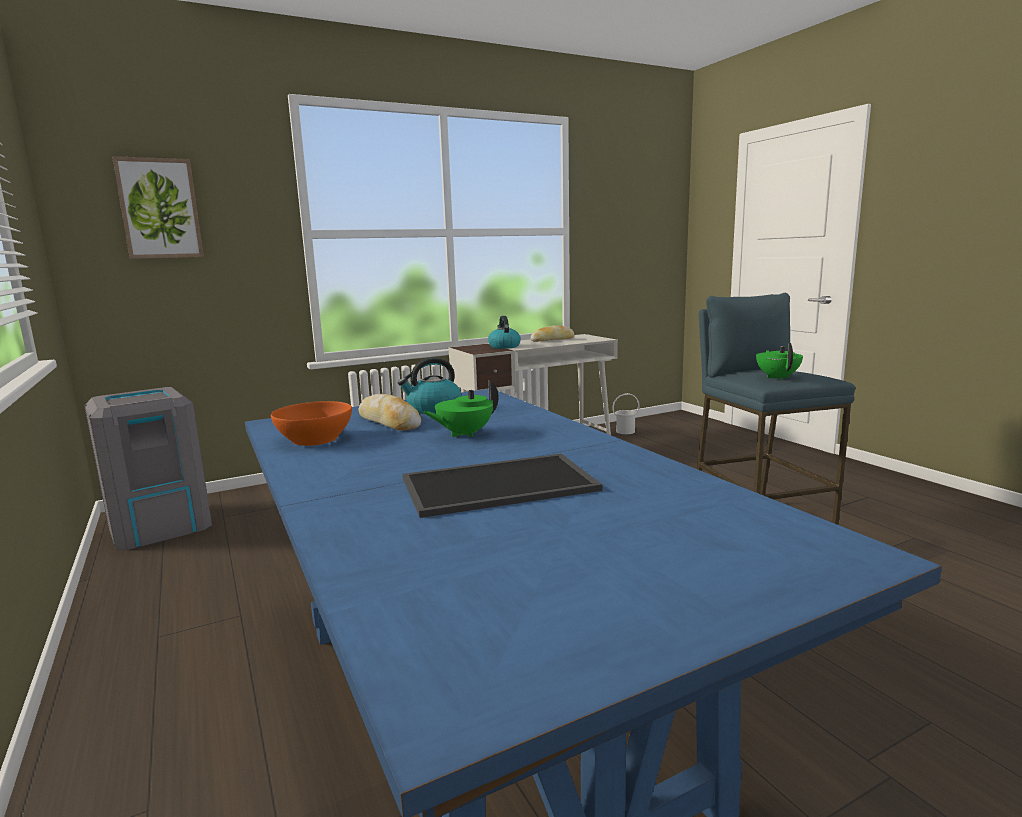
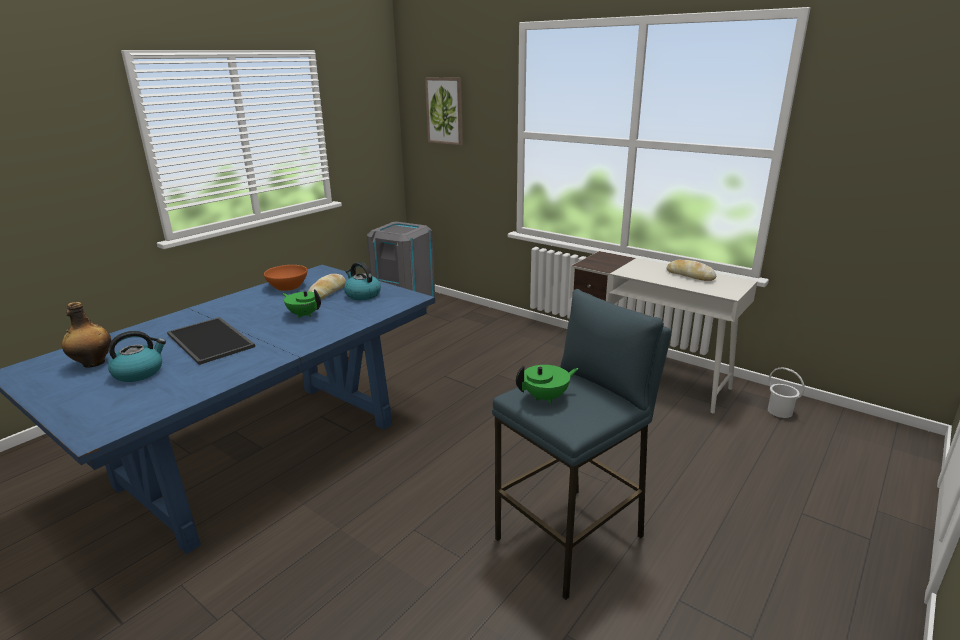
camera: 65 degrees right, 10 degrees up
(504, 346) = (624, 266): kettle -> kettle (139, 372)
(506, 585) = (93, 363): none -> bottle

